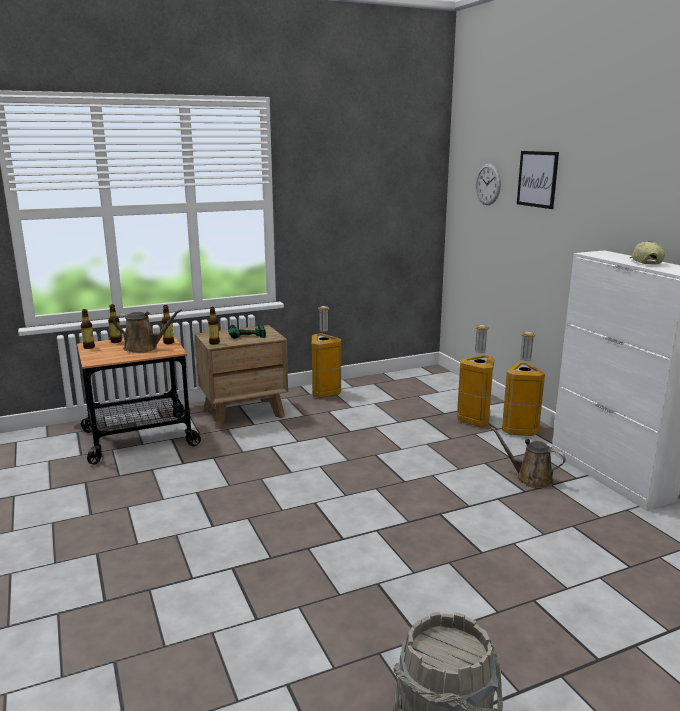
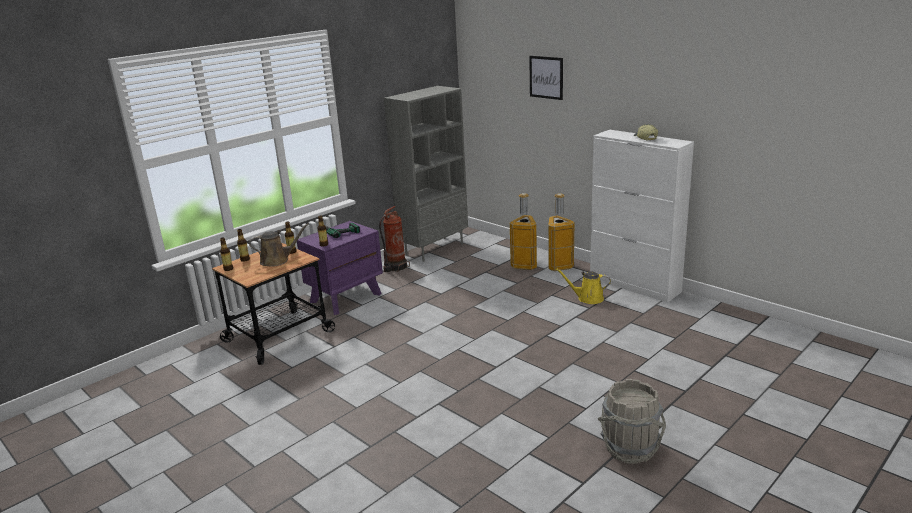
camera: 20 degrees left, 5 degrees up
(244, 413) = (346, 297): brown nightstand -> purple nightstand
(324, 392) = (395, 267): trash can -> fire extinguisher
(382, 381) = (434, 249): none -> grey bookcase
(488, 184) = (500, 80): wall clock -> none
(530, 478) = (587, 298): brown watering can -> yellow watering can

